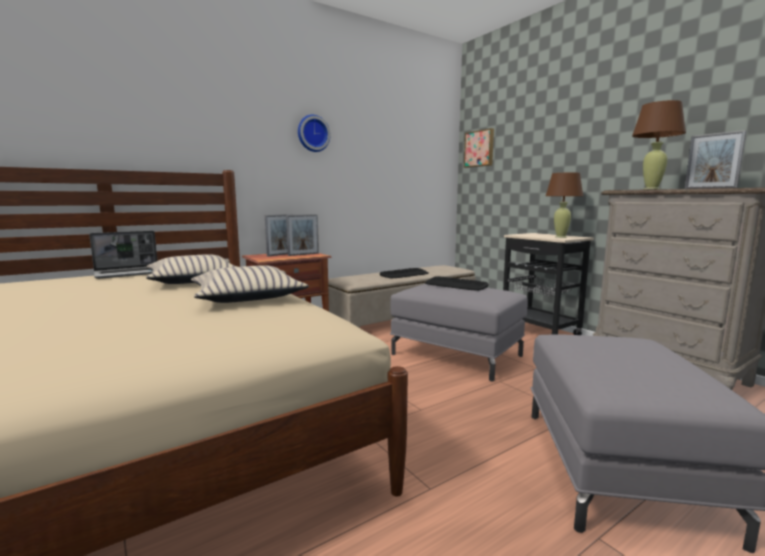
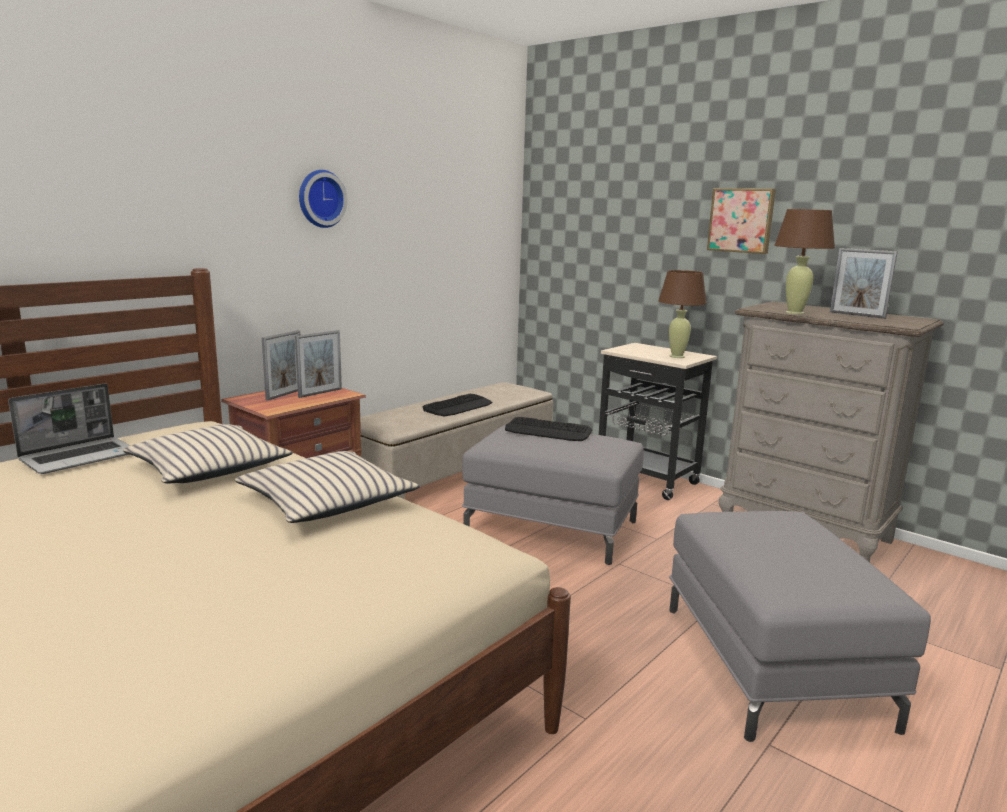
camera: 15 degrees left, 5 degrees up
(479, 149) = (556, 212): picture -> picture (741, 220)

